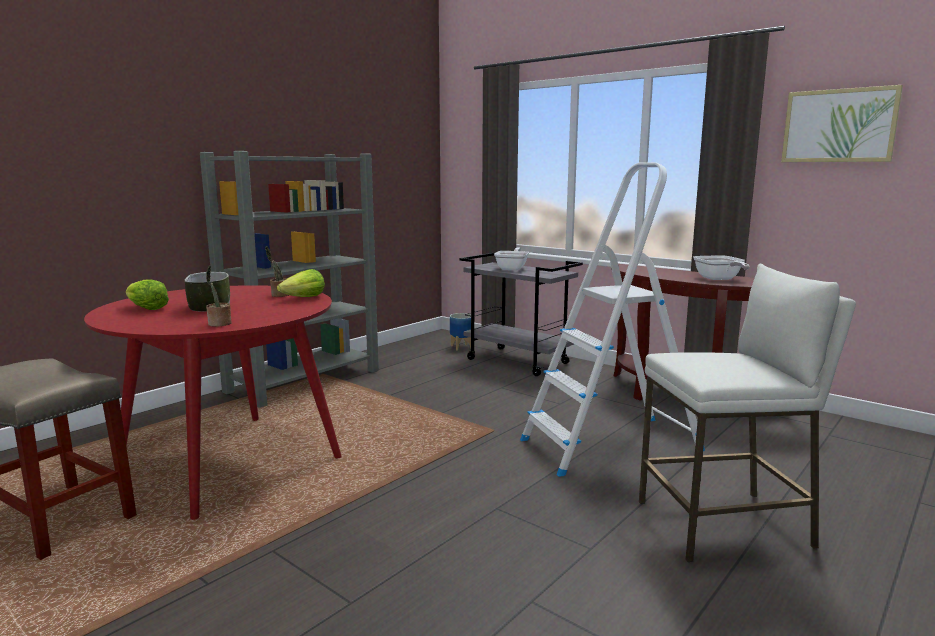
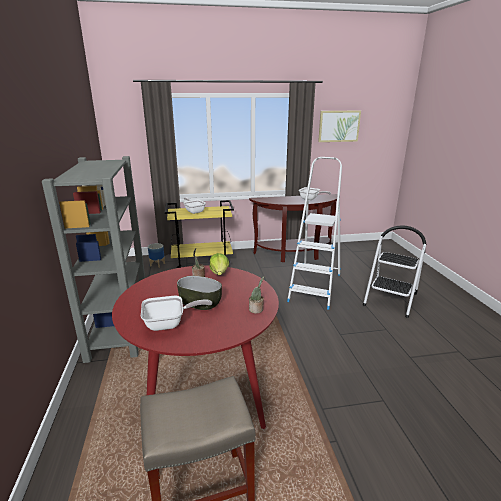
camera: 50 degrees left, 10 degrees up
(146, 308) = (169, 324): lettuce -> frying pan
(518, 361) = (202, 262): grey cart -> yellow cart
(724, 524) = (391, 299): white stool -> step ladder

